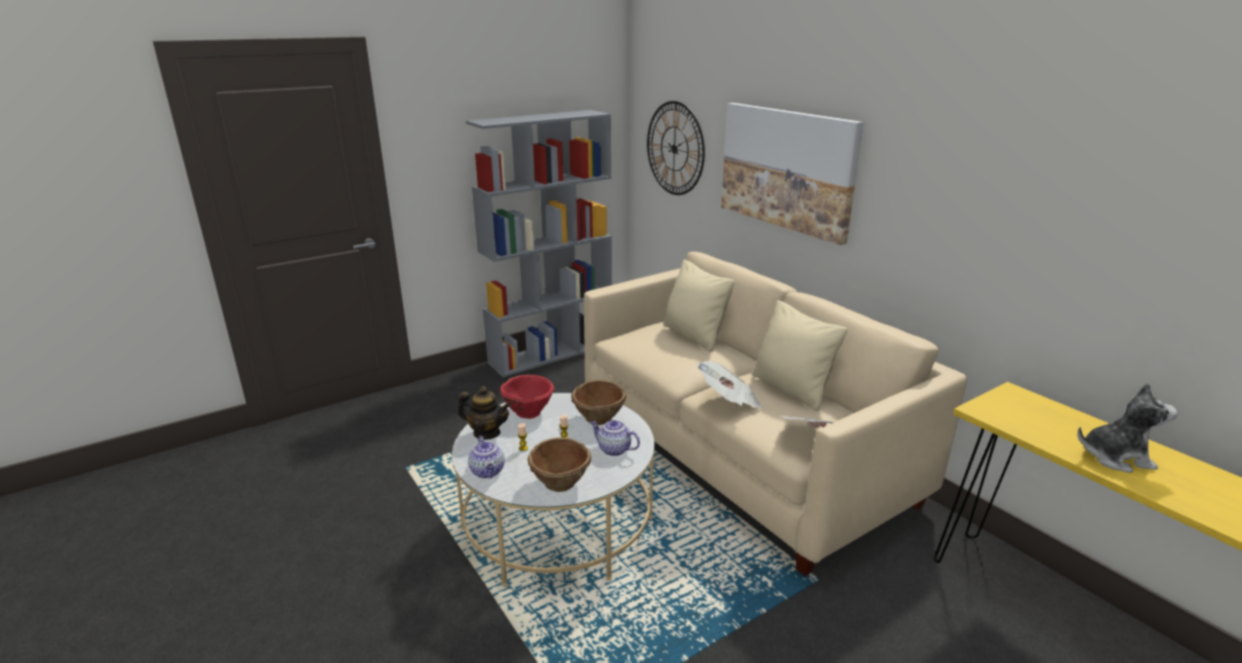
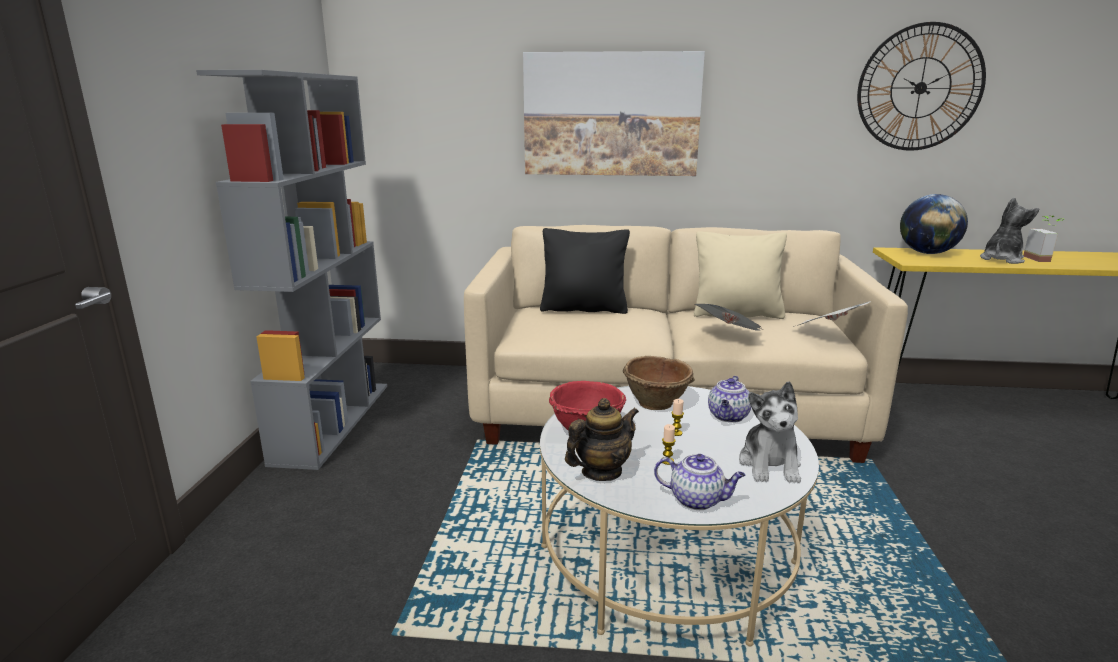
camera: 50 degrees left, 5 degrees down
(561, 483) = (770, 464): brown bowl -> plush toy
(613, 449) = (728, 417): teapot -> teapot turned 45 degrees counterclockwise
(674, 148) = (428, 121): wall clock -> wall clock (920, 88)
(694, 336) = (584, 309): beige pillow -> black pillow
(1044, 412) = (927, 253): none -> globe
(1185, 483) = (1041, 259): none -> potted plant

